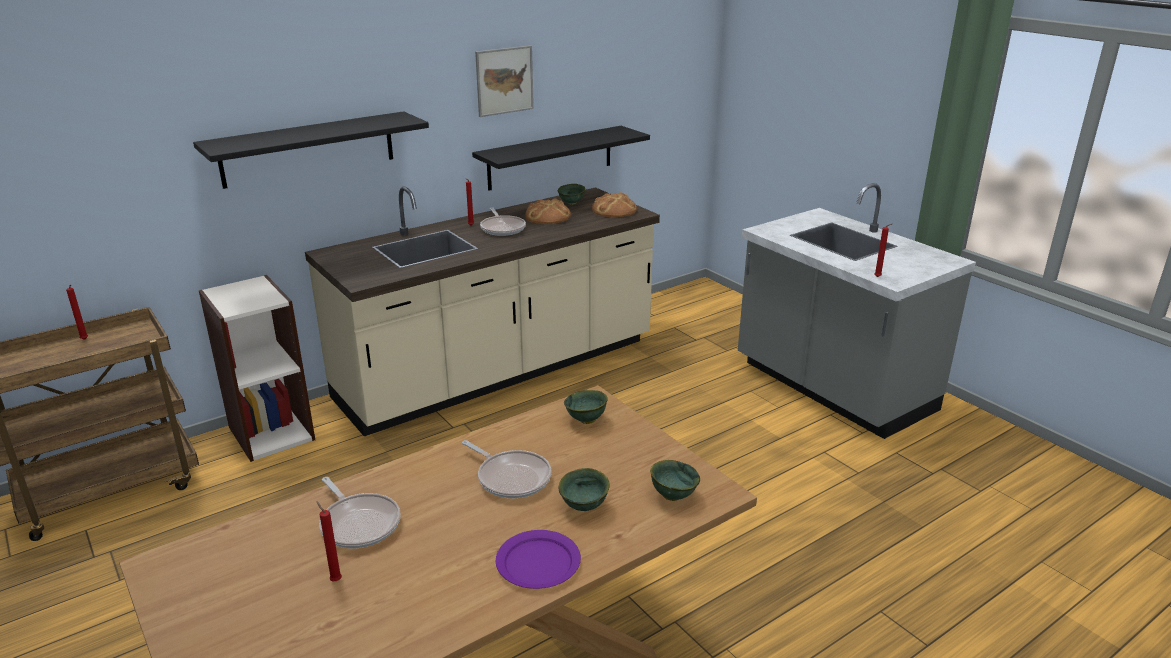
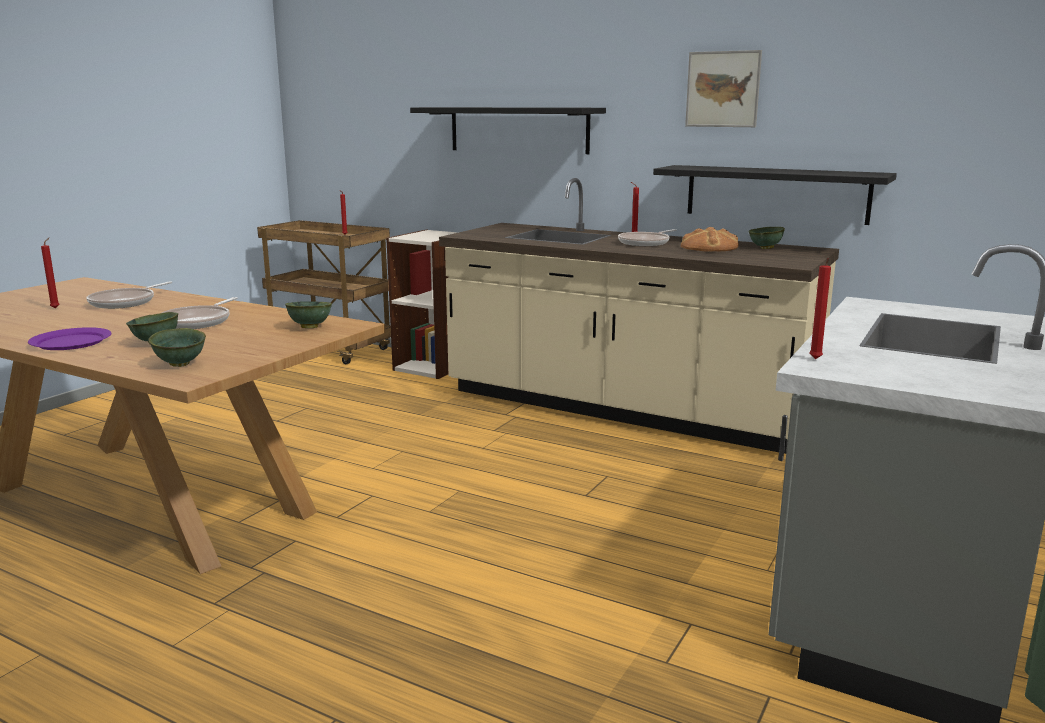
camera: 65 degrees right, 10 degrees down
(614, 210) = (782, 258): bread -> none

